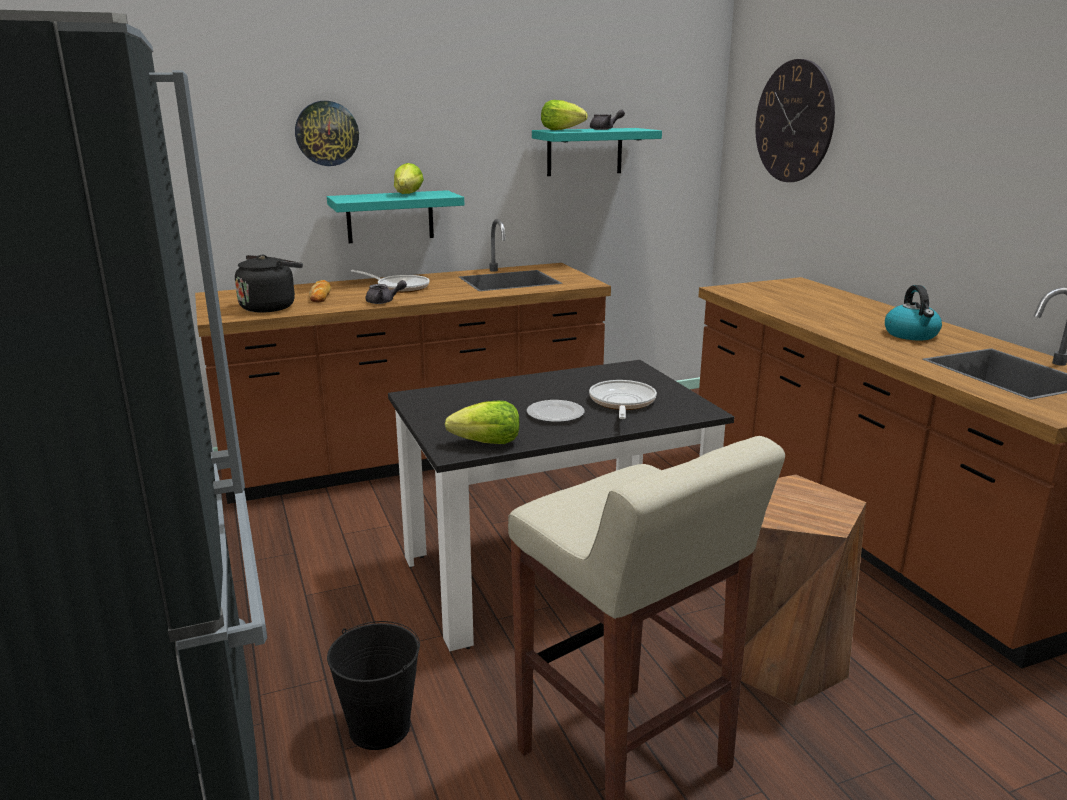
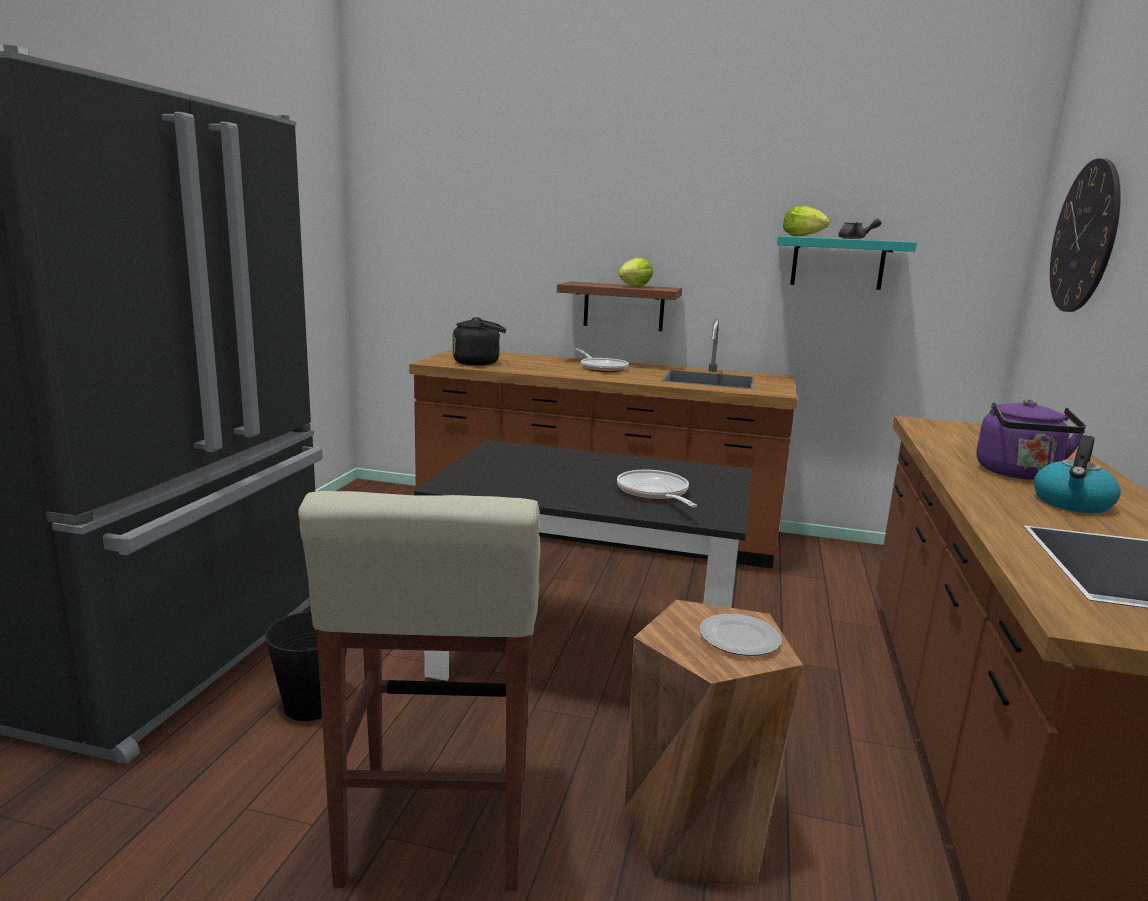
camera: 35 degrees right, 5 degrees down
(320, 295) = (531, 363): bread -> none
(327, 133) = (577, 226): wall clock -> none
(384, 302) = (565, 374): grey teapot -> none
(390, 216) = (623, 306): turquoise shelf -> brown shelf
(487, 443) = (480, 488): lettuce -> none
(555, 414) = (577, 485): plate -> plate (739, 638)
(621, 403) = (654, 493): frying pan -> frying pan turned 60 degrees counterclockwise
(851, 319) = (1019, 474): none -> purple kettle

